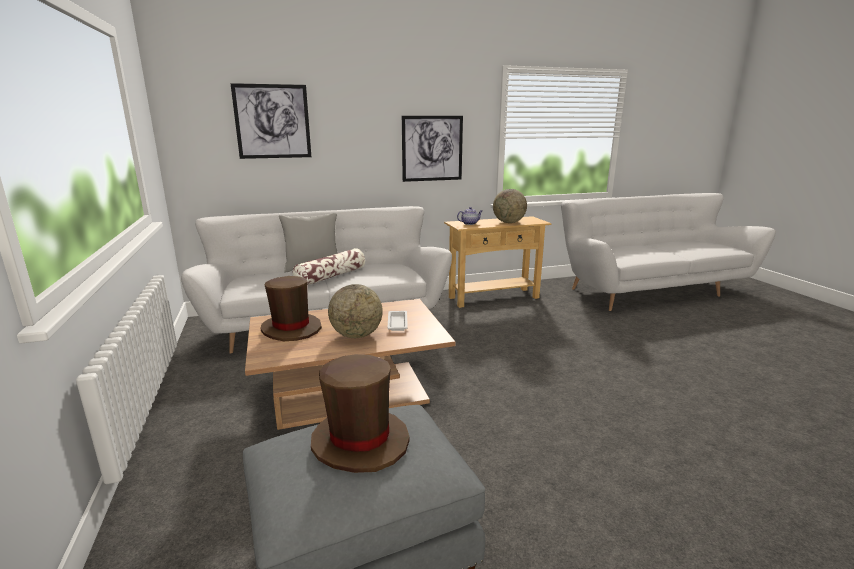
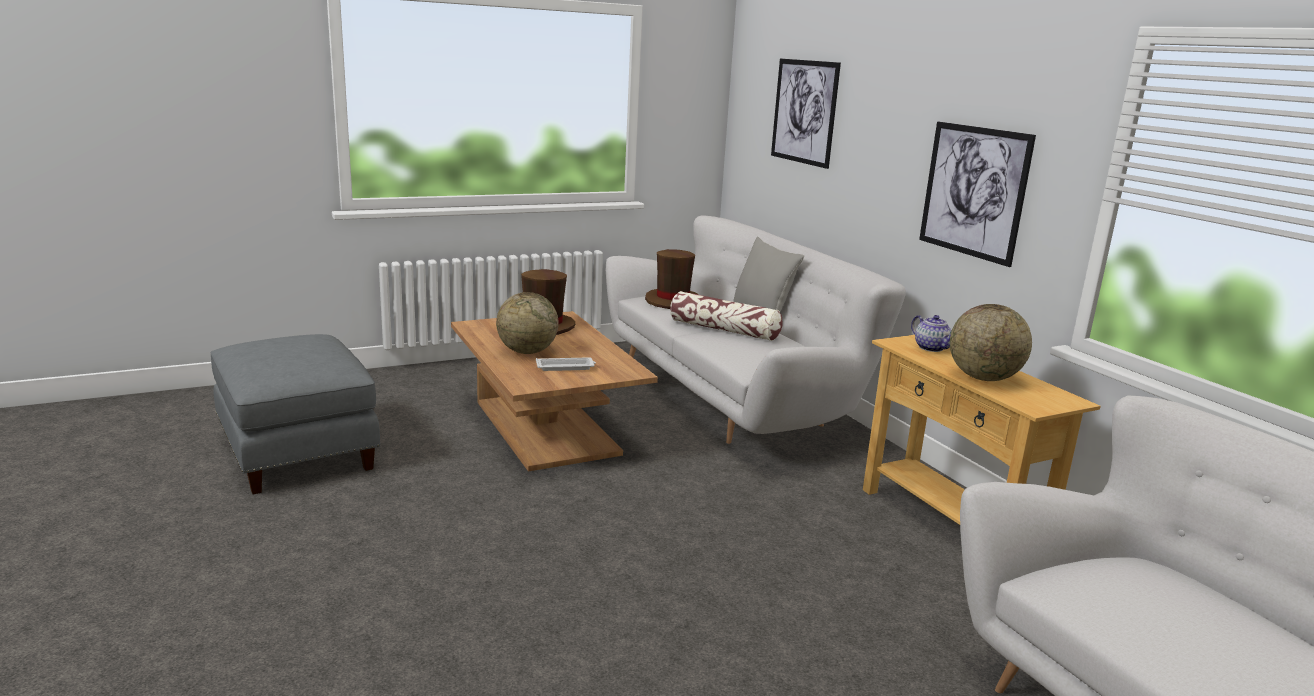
camera: 80 degrees right, 0 degrees up
(360, 441) = (297, 350): brown hat -> brown hat (673, 301)

